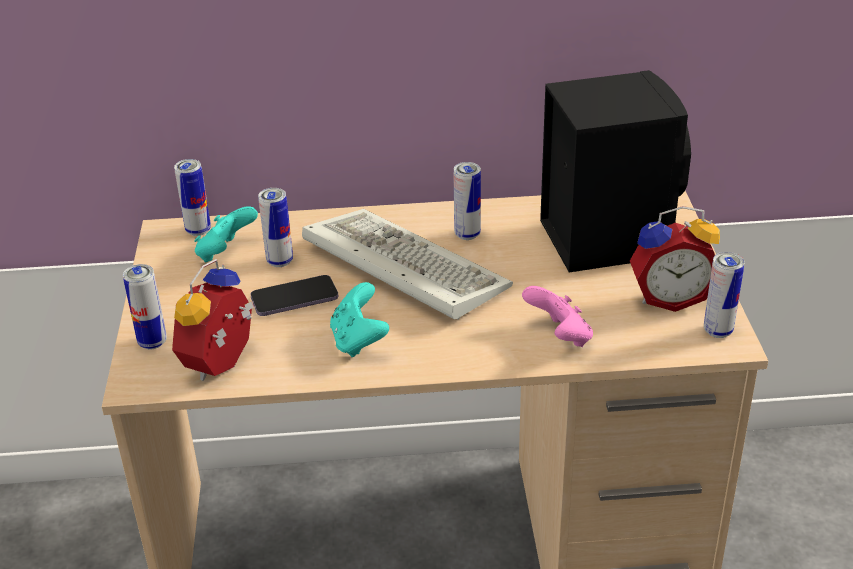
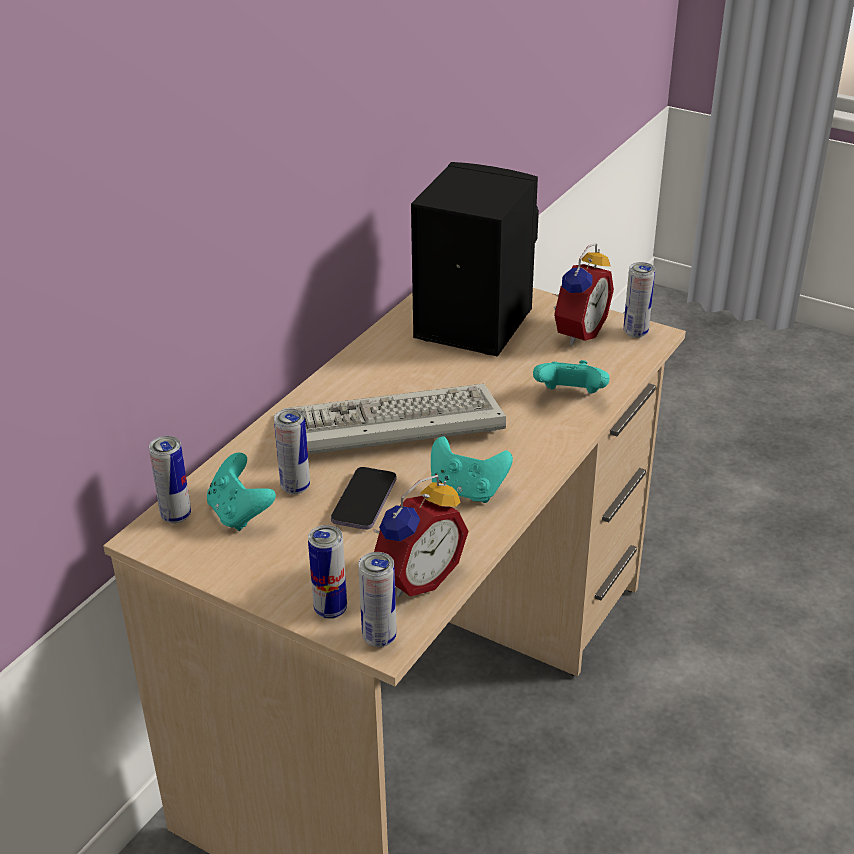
camera: 55 degrees left, 0 degrees up
(224, 364) = (416, 577): alarm clock -> alarm clock turned 105 degrees counterclockwise
(467, 234) = (385, 378): can -> can (379, 638)
(559, 337) = (570, 396): pink game controller -> turquoise game controller

